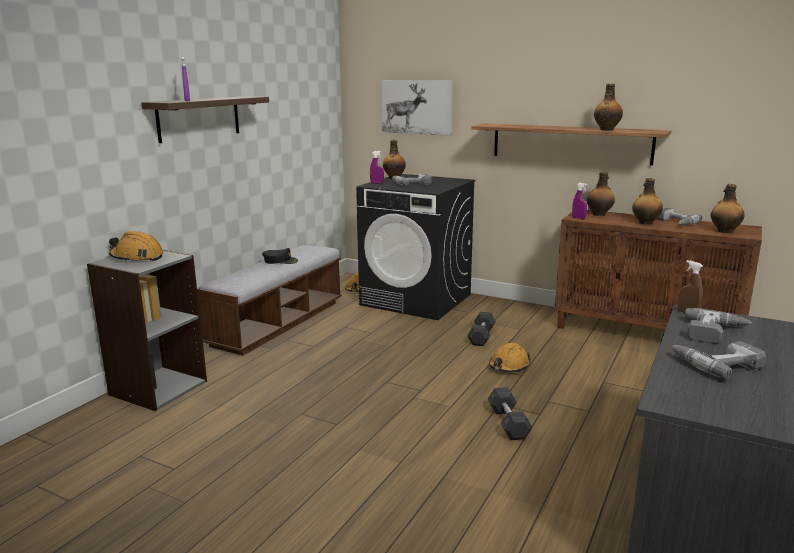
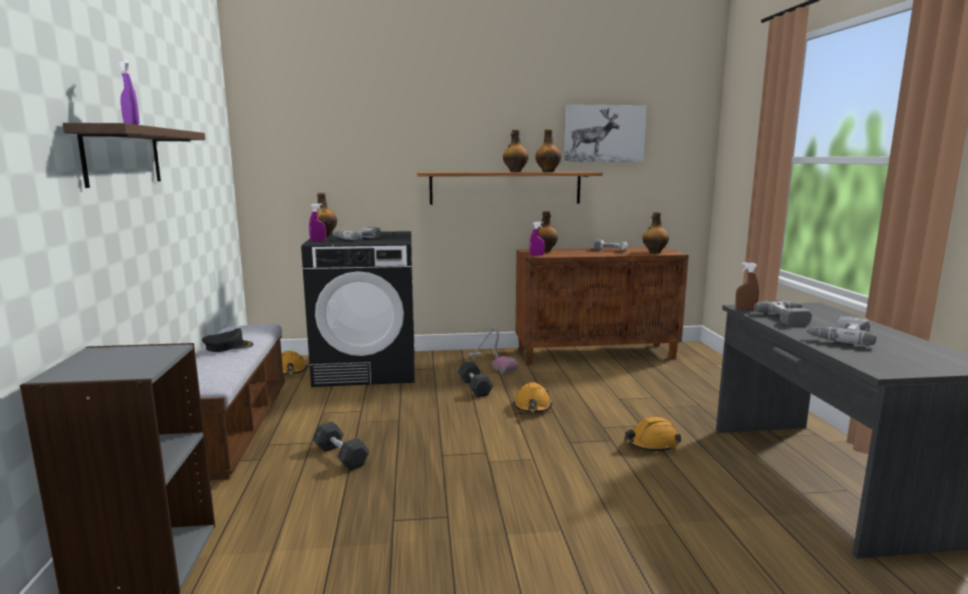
camera: 35 degrees left, 5 degrees down
(137, 257) = (104, 361): orange hard hat -> orange hard hat (651, 444)
(417, 107) = (336, 157): picture -> picture (604, 133)
(508, 423) = (599, 456): grey dumbbell -> grey dumbbell (341, 456)
(525, 318) = (491, 363): none -> vacuum cleaner
(645, 223) = (592, 253): bottle -> bottle (515, 171)

